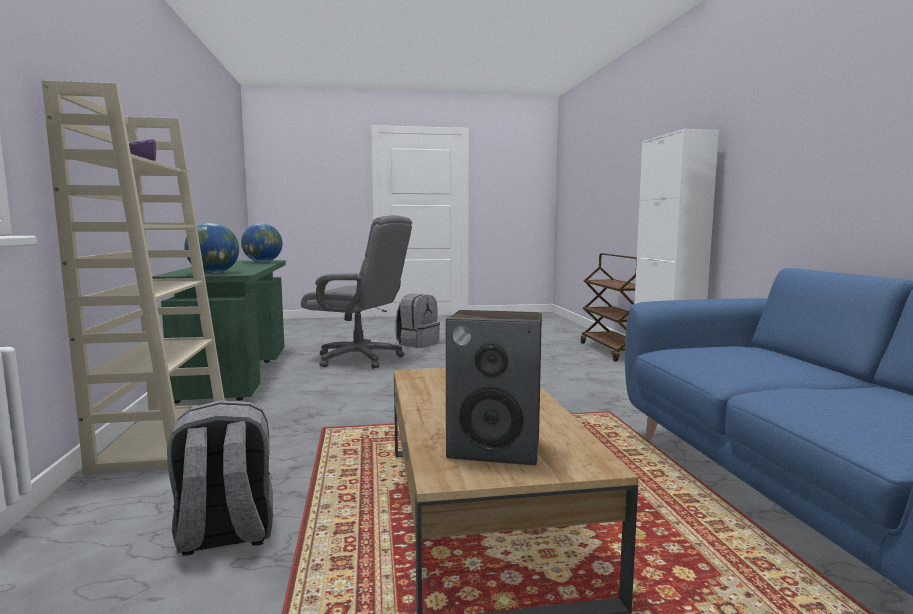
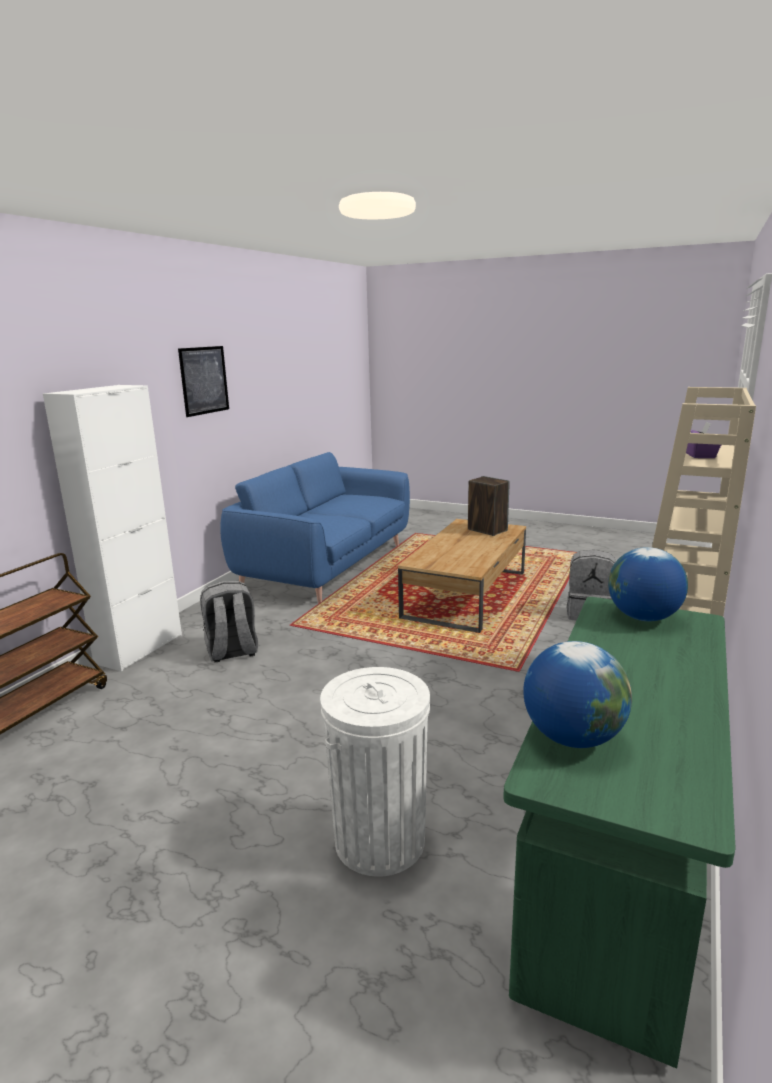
camera: 145 degrees left, 10 degrees up
(359, 359) = (379, 840): grey office chair -> white trash can
(417, 343) = (197, 890): grey backpack -> grey backpack (232, 652)
(832, 110) = (204, 380): none -> picture

